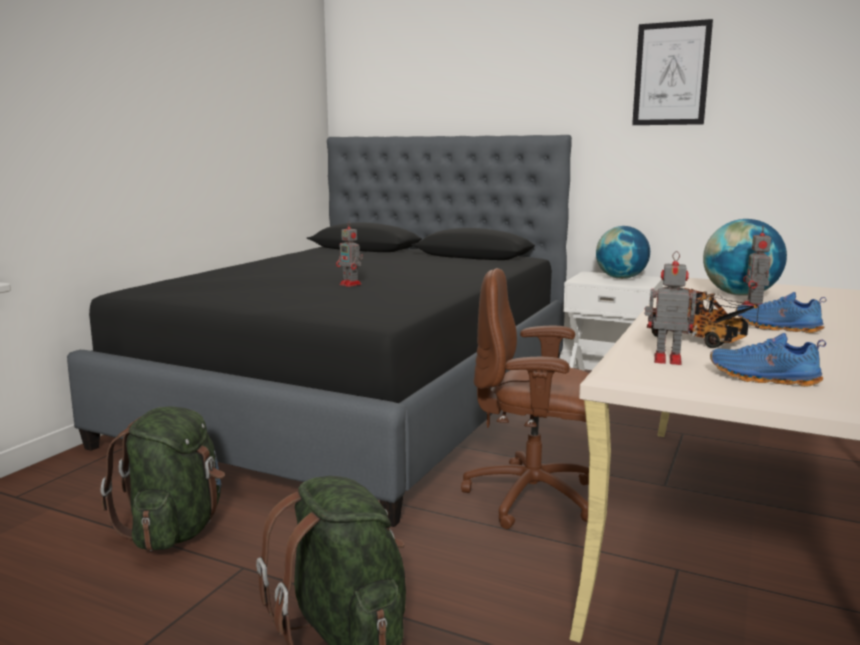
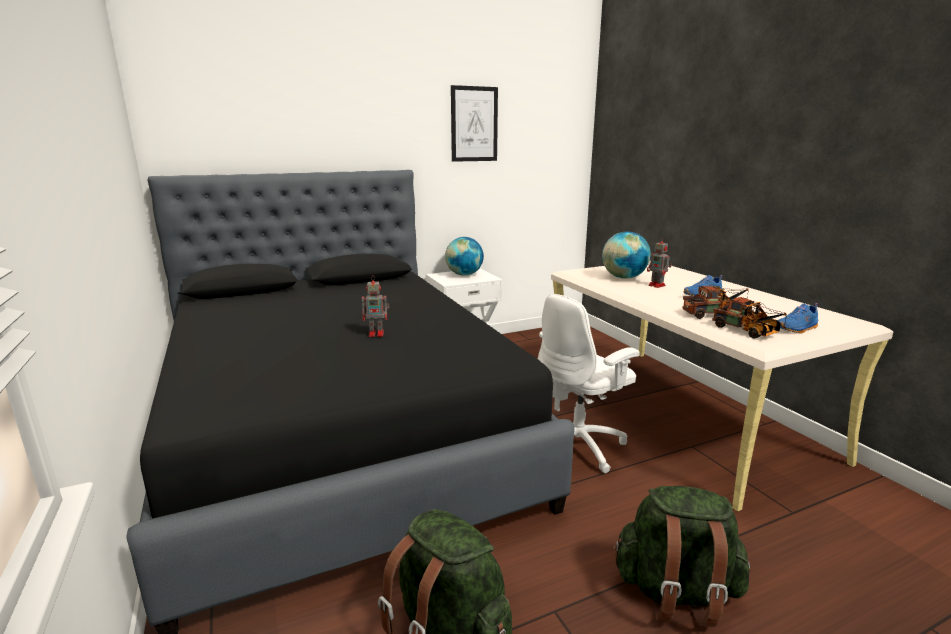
camera: 50 degrees left, 5 degrees up
(533, 497) = (578, 445): brown office chair -> white office chair
(665, 359) = (747, 332): toy robot -> toy truck

